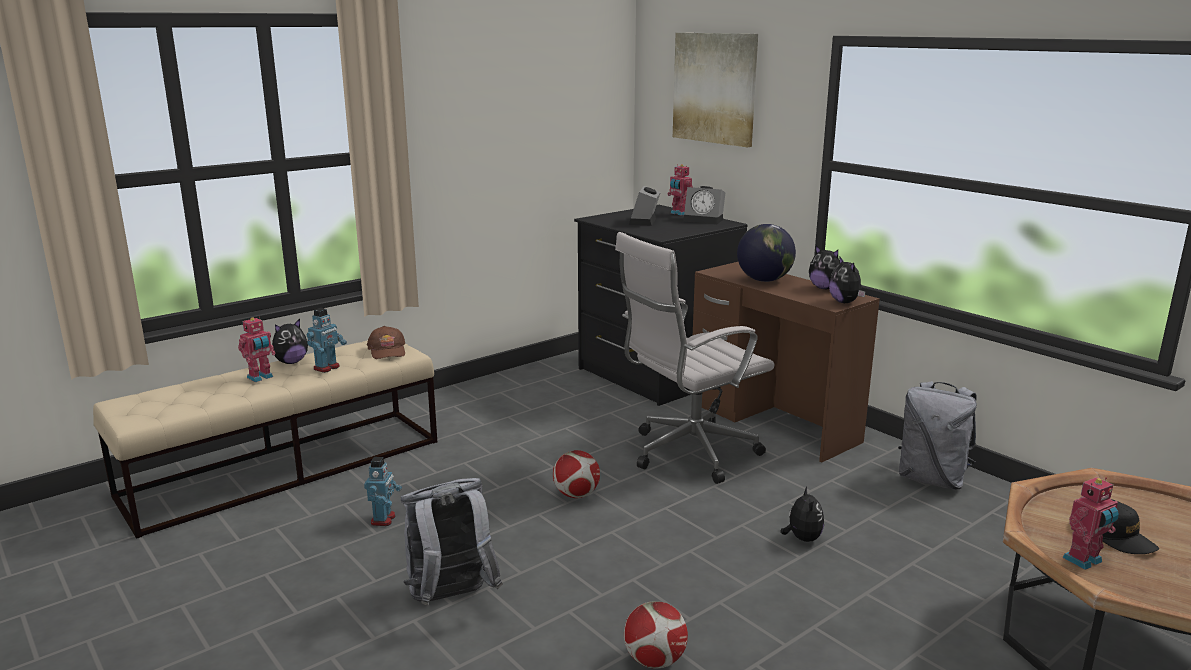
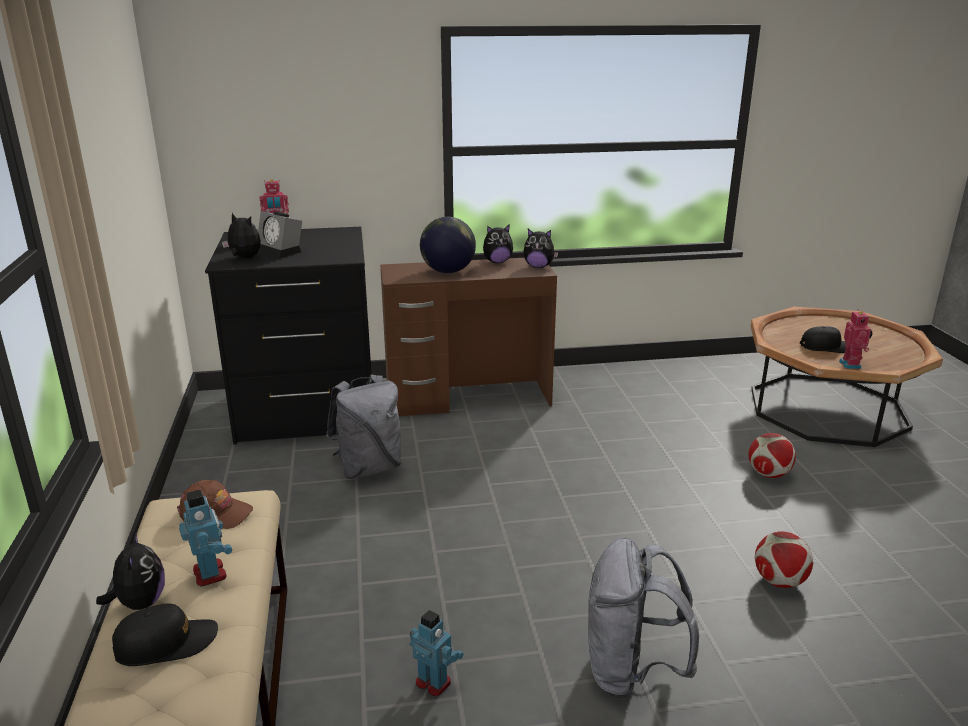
camera: 60 degrees left, 5 degrees up
(261, 377) = (166, 643): toy robot -> black cap
(576, 495) = (498, 534): football -> football (768, 474)
(688, 454) = (480, 452): white office chair -> none
(705, 220) = (321, 233): alarm clock -> none
(715, 88) = (290, 89): picture -> none
(802, 538) = (652, 456): plush toy -> plush toy (244, 258)
(932, 479) = (612, 380): grey backpack -> grey backpack (369, 467)

